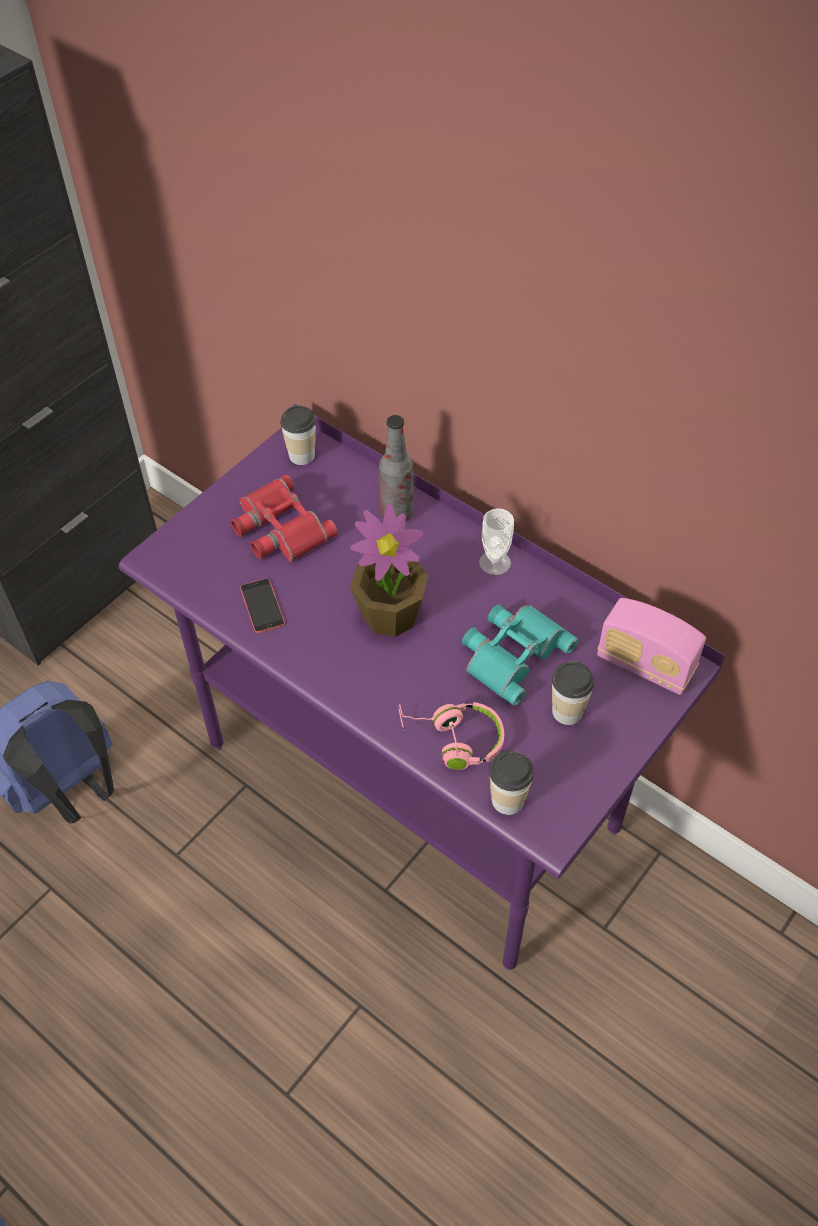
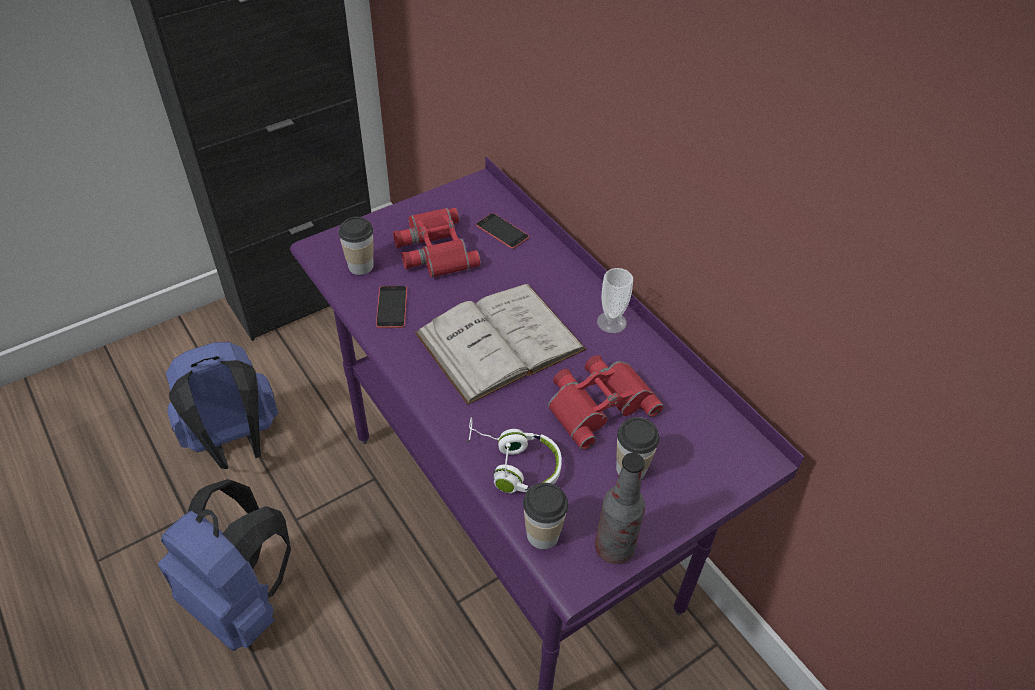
camera: 15 degrees right, 5 degrees down
(153, 959) = (241, 601): none -> blue backpack
(301, 455) = (477, 198): cup -> cup (361, 266)
(343, 488) = (502, 231): none -> phone
(390, 614) = (500, 341): potted plant -> white book
(397, 513) = (540, 261): bottle -> bottle (614, 548)
(453, 739) = (513, 464): pink headphones -> white headphones
(512, 653) = (598, 403): turquoise binoculars -> red binoculars
(645, 665) = (722, 447): radio -> none

